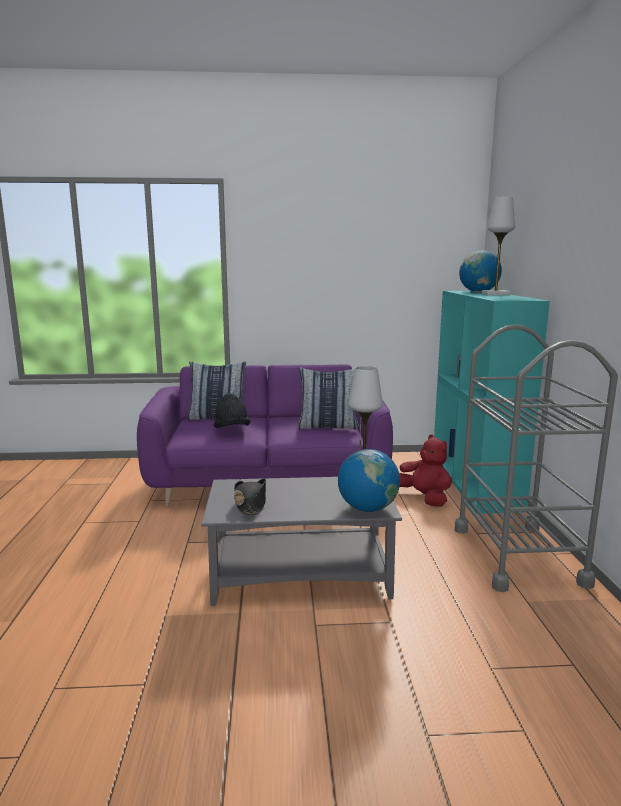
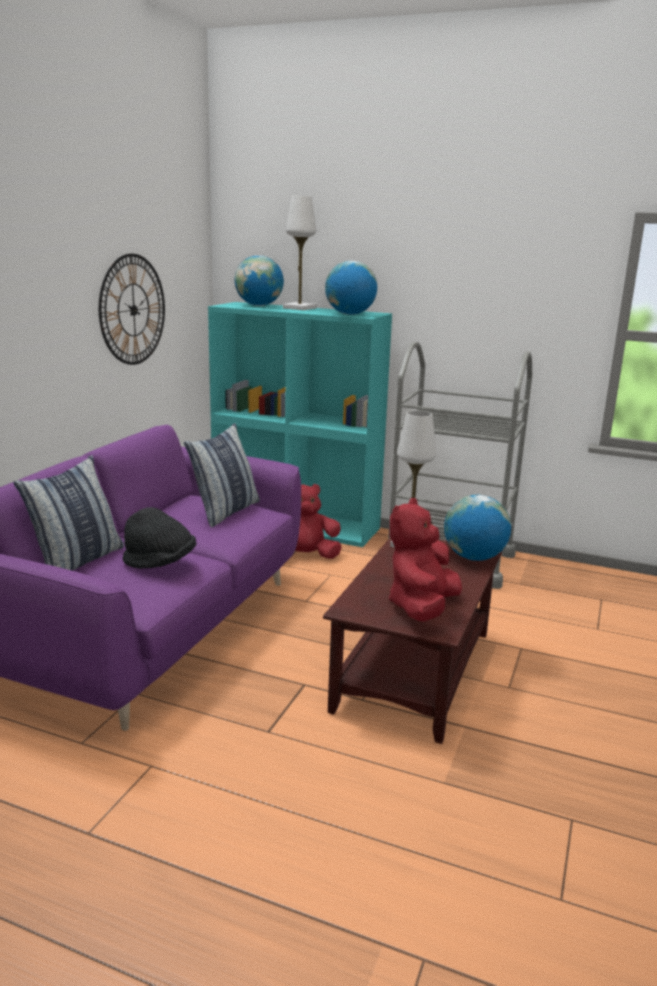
camera: 65 degrees left, 5 degrees up
(250, 504) = (422, 607): black hat -> red plush toy
(302, 575) = (414, 669): grey coffee table -> brown coffee table
(373, 288) = (133, 310): none -> wall clock
(500, 298) = (350, 314): none -> globe

